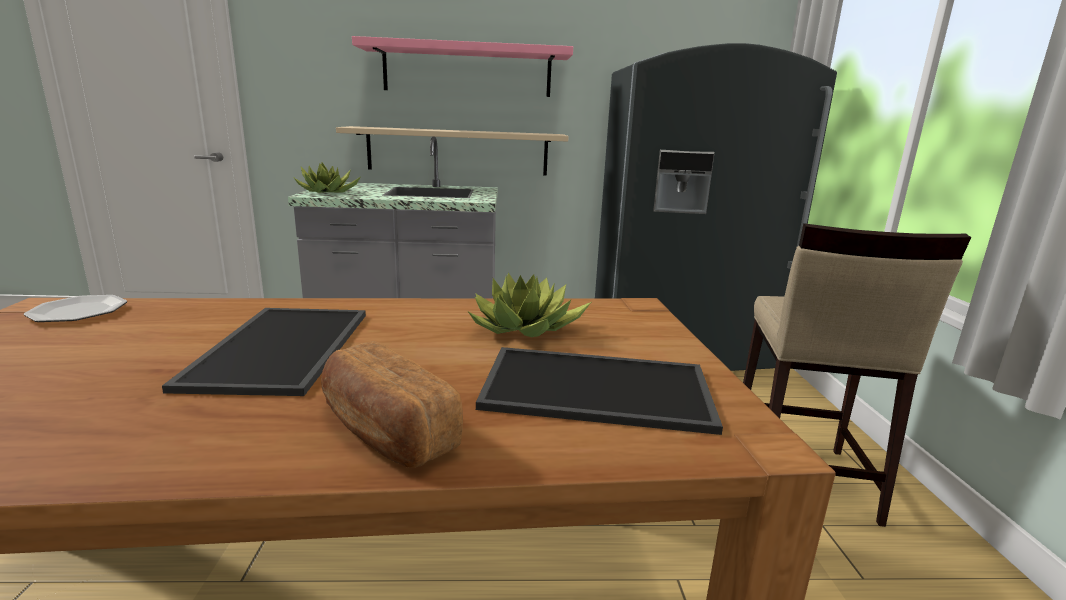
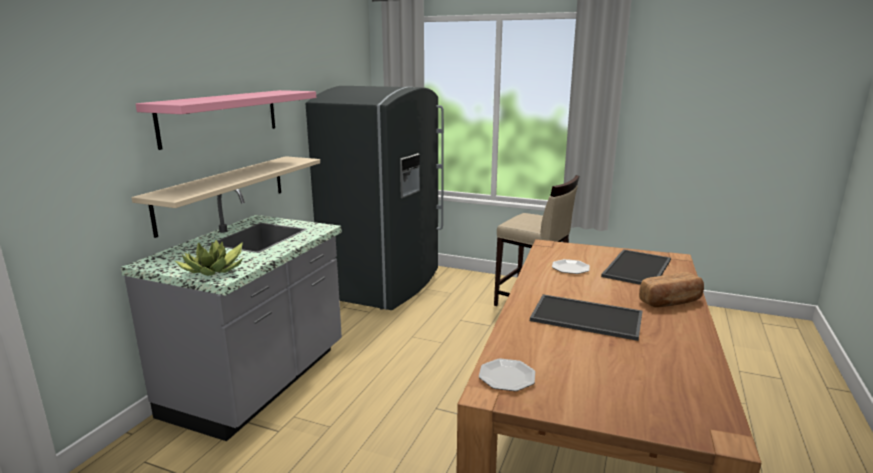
camera: 65 degrees left, 0 degrees up
(525, 327) = (570, 268): potted plant -> plate

